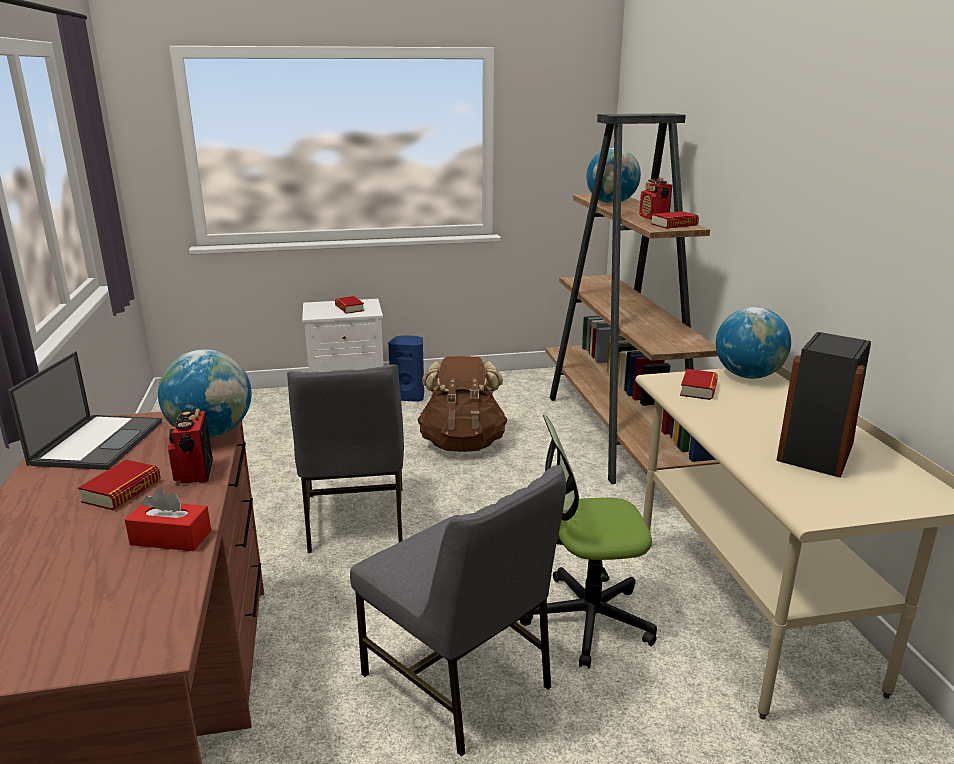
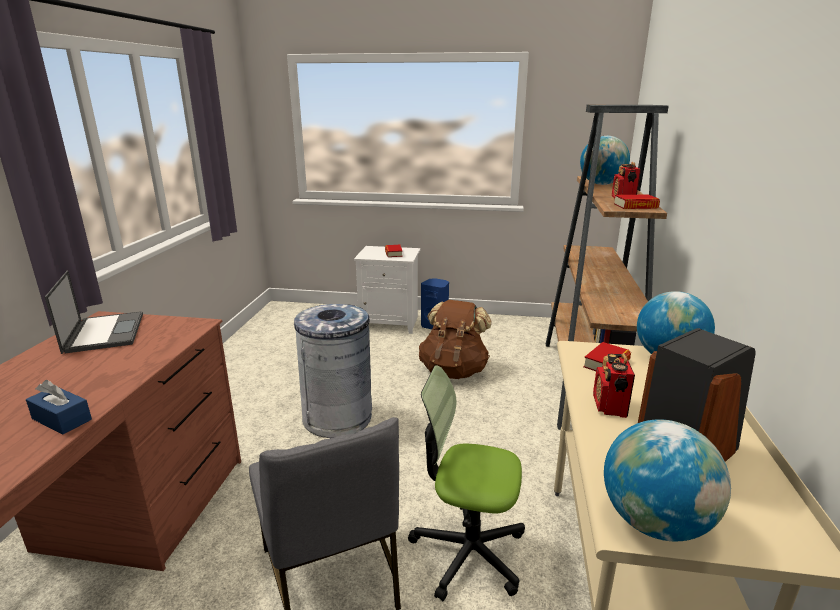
camera: 20 degrees right, 0 degrees up
(98, 442) = (104, 332): laptop -> laptop turned 45 degrees counterclockwise
(122, 491) = (76, 373): book -> none
(171, 538) = (62, 419): red tissue box -> blue tissue box
(194, 473) = (133, 368): radio -> radio (609, 406)
(211, 433) = (177, 338): globe -> globe (654, 522)
(355, 520) = (338, 417): grey chair -> grey trash can

